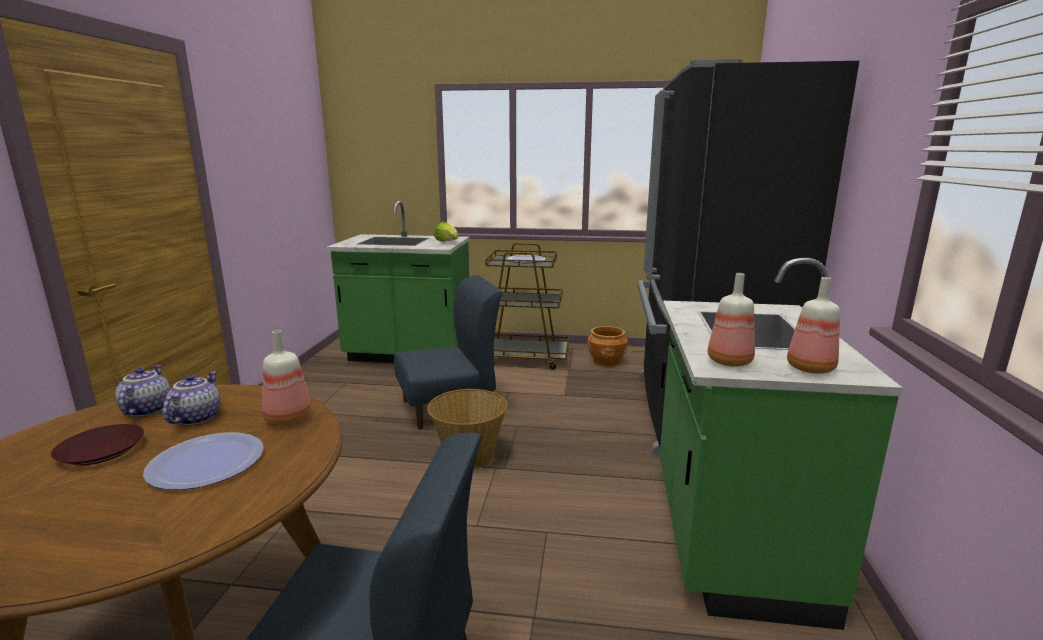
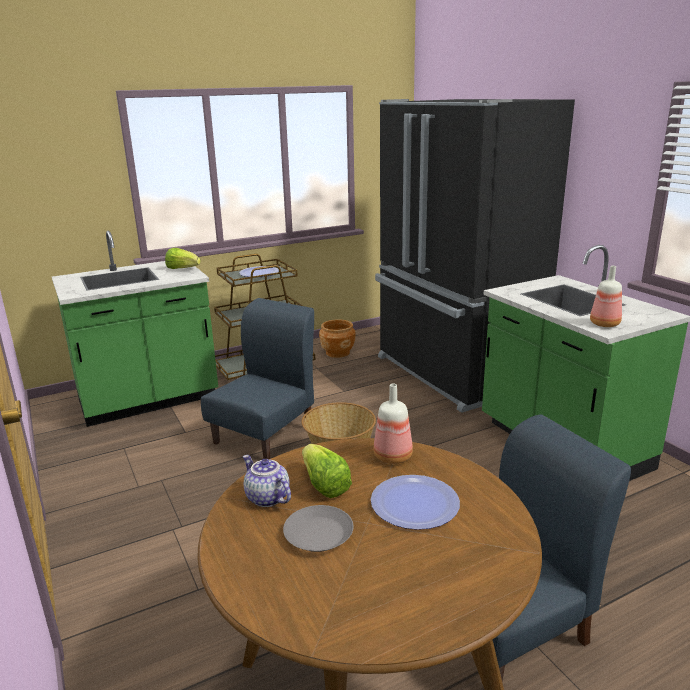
camera: 35 degrees left, 5 degrees up
(101, 451) = (319, 534): brown plate -> grey plate
(196, 418) = (324, 485): teapot -> lettuce
(809, 368) = (642, 317): bottle -> none

